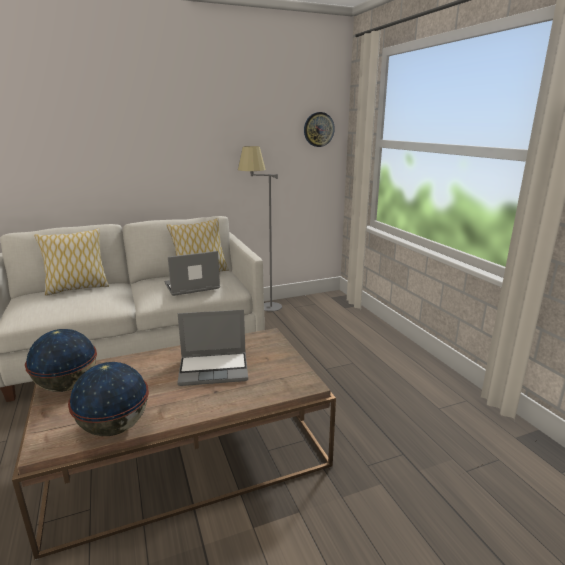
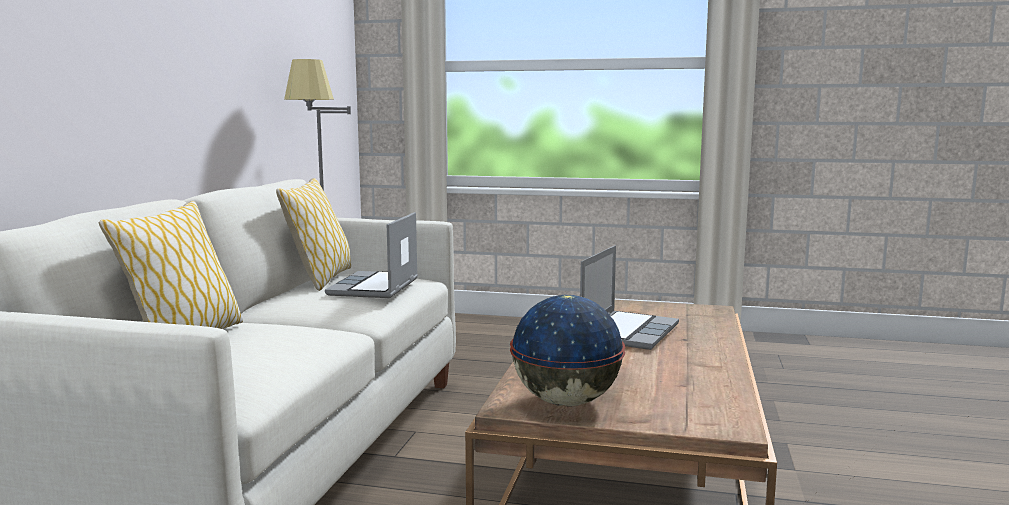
camera: 55 degrees left, 10 degrees down
(114, 428) = (720, 388): globe -> none
(318, 129) = (335, 46): wall clock -> none

